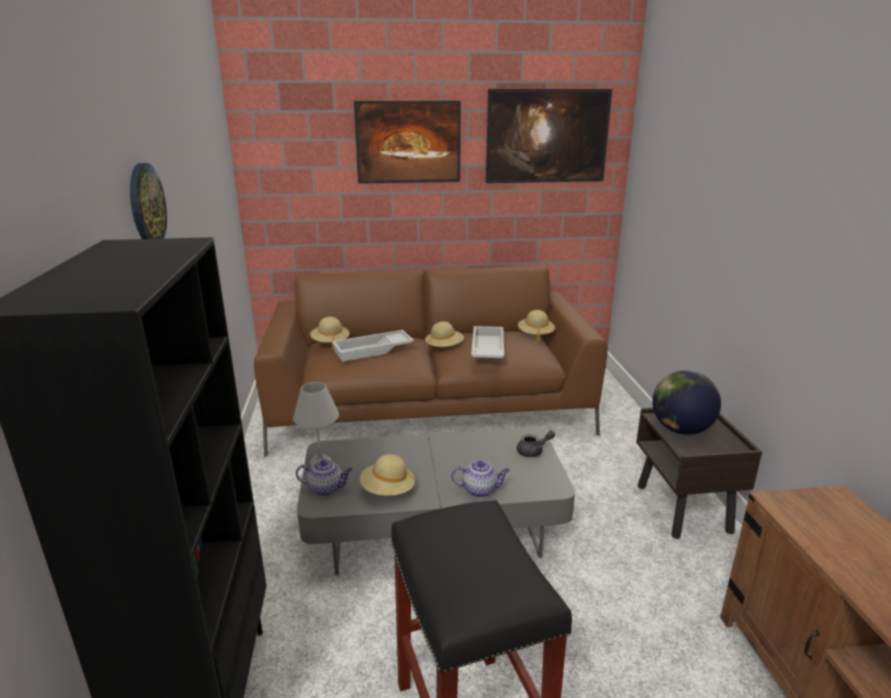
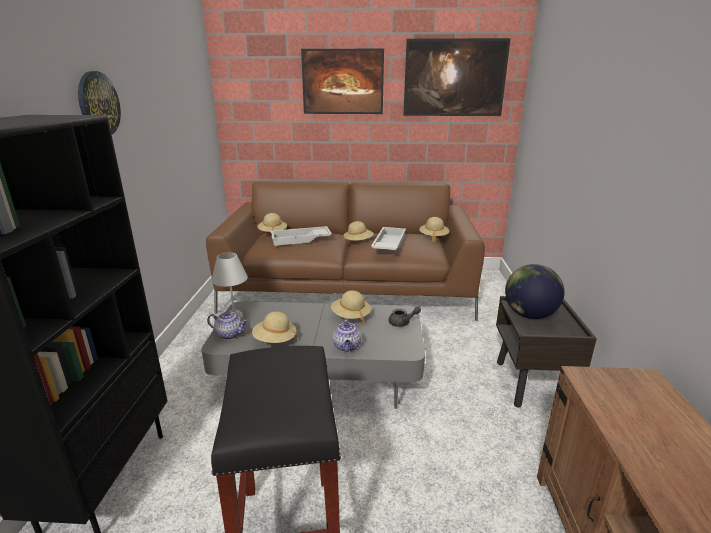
camera: 10 degrees right, 0 degrees up
(468, 449) = (350, 316): none -> beige hat
(480, 490) = (347, 347): teapot -> teapot turned 75 degrees clockwise

